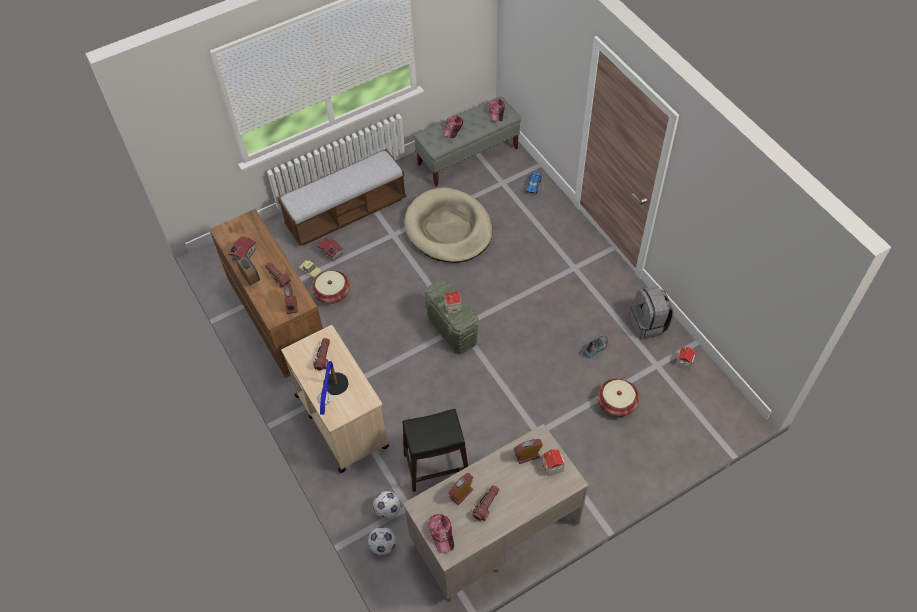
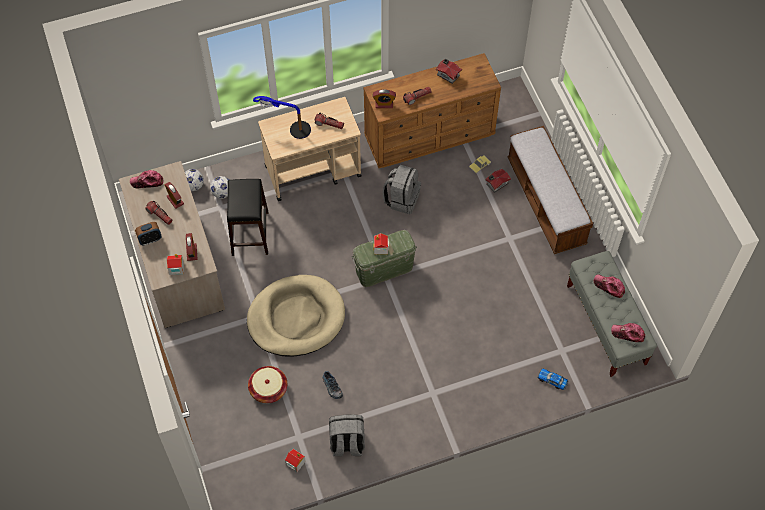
camera: 100 degrees right, 5 degrees up
(250, 278) = (421, 78): alarm clock -> alarm clock (150, 239)
(332, 293) = (449, 179): basket -> none
(363, 330) = (402, 199): none -> grey backpack
(448, 229) = (507, 288): beige dog bed -> beige dog bed (296, 318)

